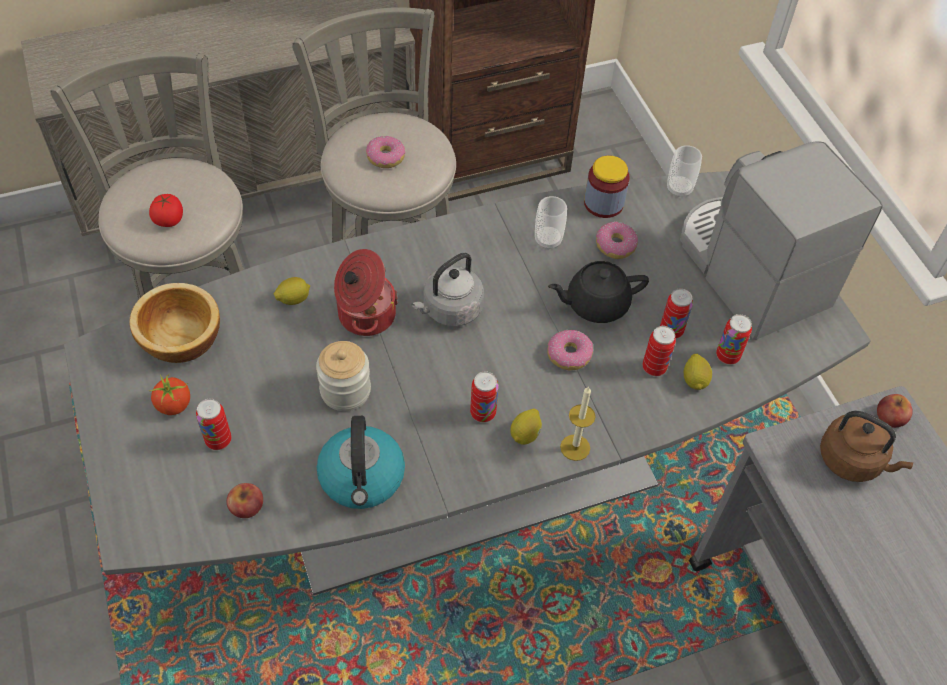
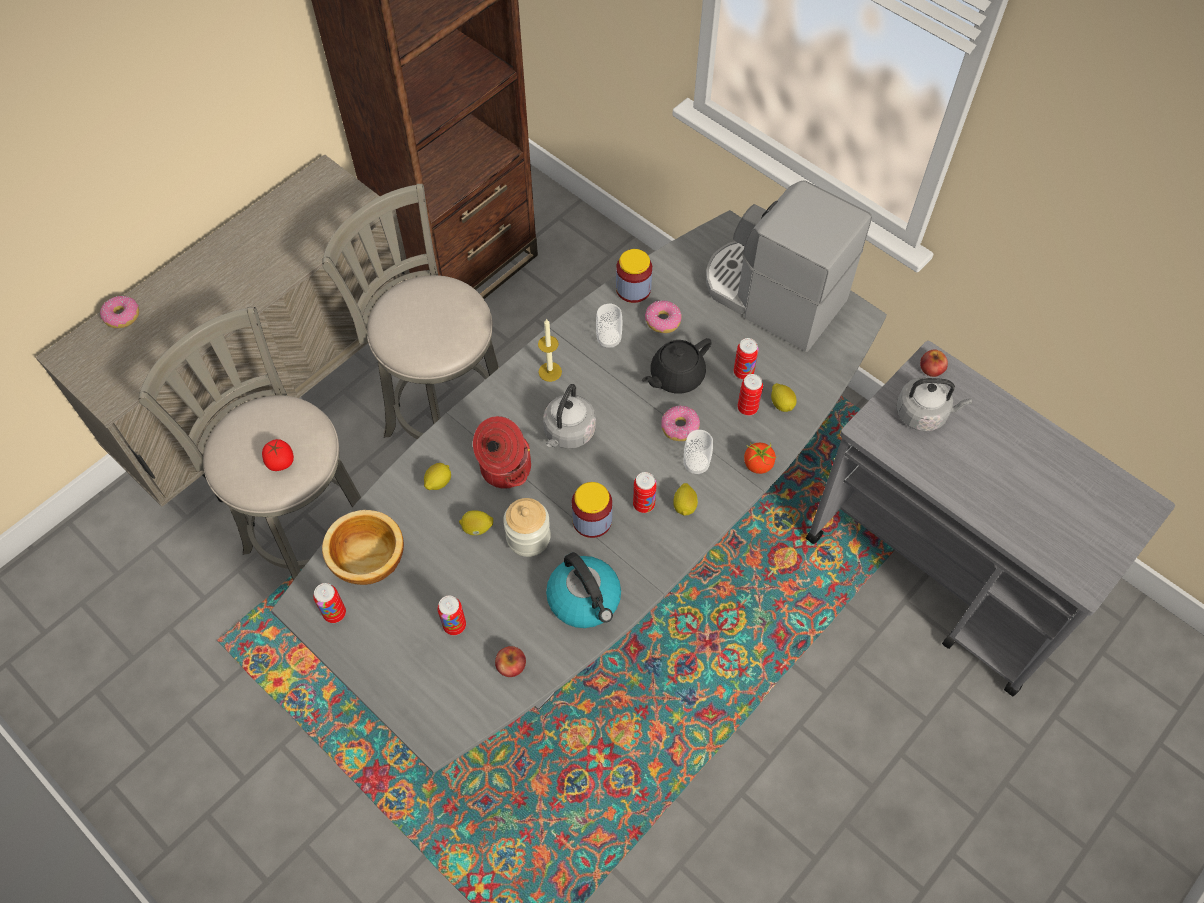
camera: 25 degrees left, 5 degrees up
(174, 405) = (400, 615): tomato -> tomato (758, 465)
(301, 359) = (477, 528): none -> lemon
(386, 157) = (429, 324): donut -> donut (122, 316)
(420, 404) = (592, 520): none -> jar
(575, 447) = (726, 498): candle -> candle (550, 372)
(679, 189) = (684, 251): cup -> cup (696, 464)
(727, 356) = (794, 374): can -> can (335, 613)
(853, 461) = (924, 414): brown kettle -> grey kettle

